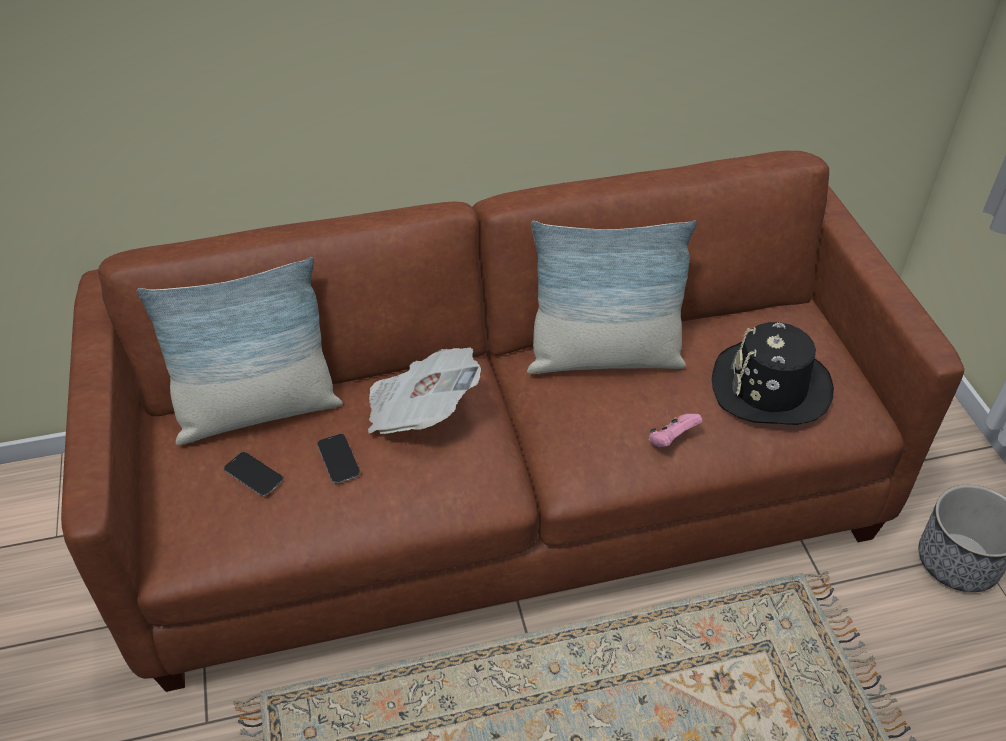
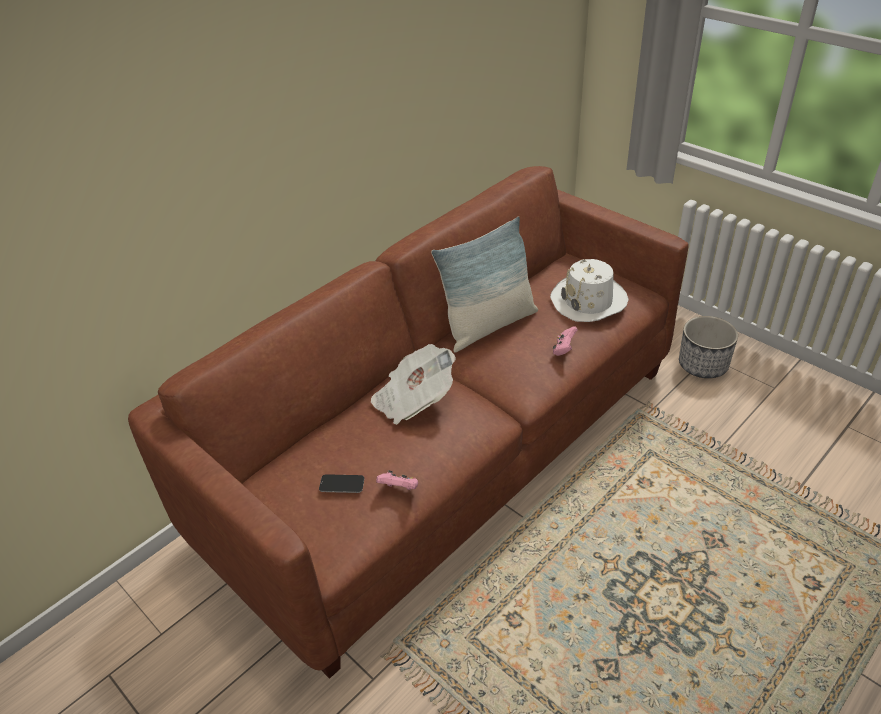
camera: 30 degrees left, 5 degrees down
(258, 411) = (307, 449): pillow -> none
(308, 517) = (399, 488): none -> pink game controller
(338, 459) = (389, 448): phone -> none
(770, 387) = (589, 301): black hat -> white hat

